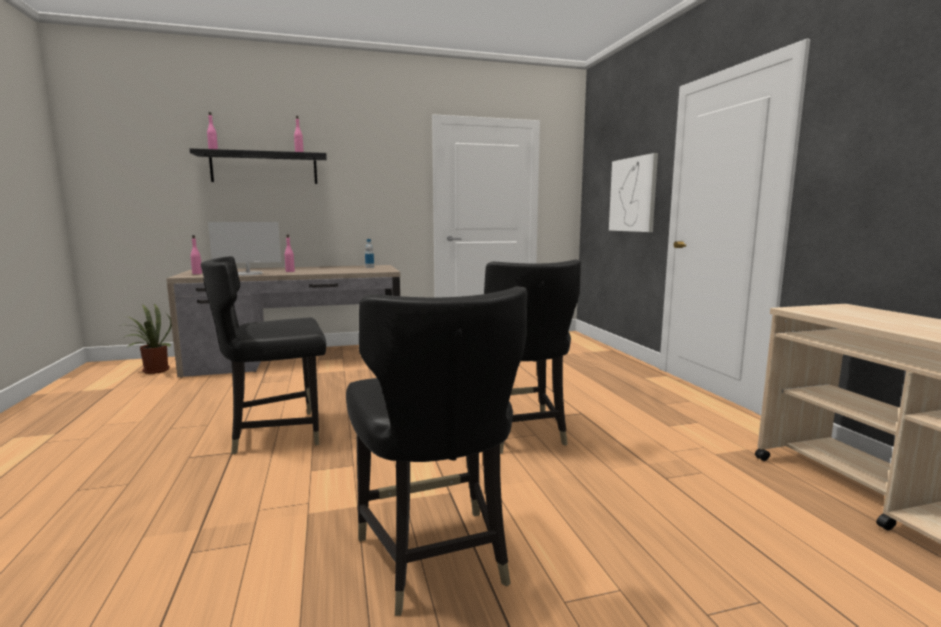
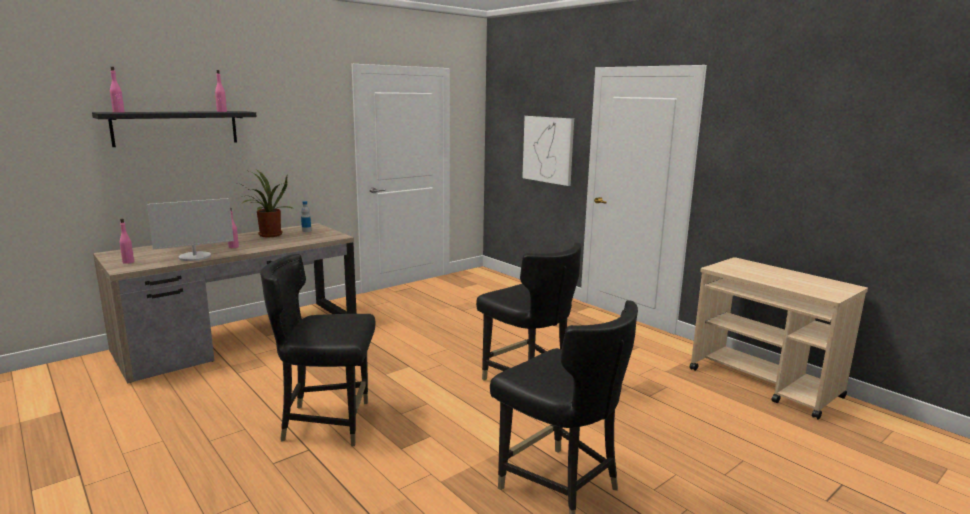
camera: 25 degrees left, 5 degrees up
(153, 371) = (79, 381): potted plant -> potted plant (268, 235)
(276, 433) = (327, 423): black chair -> black chair turned 45 degrees clockwise

